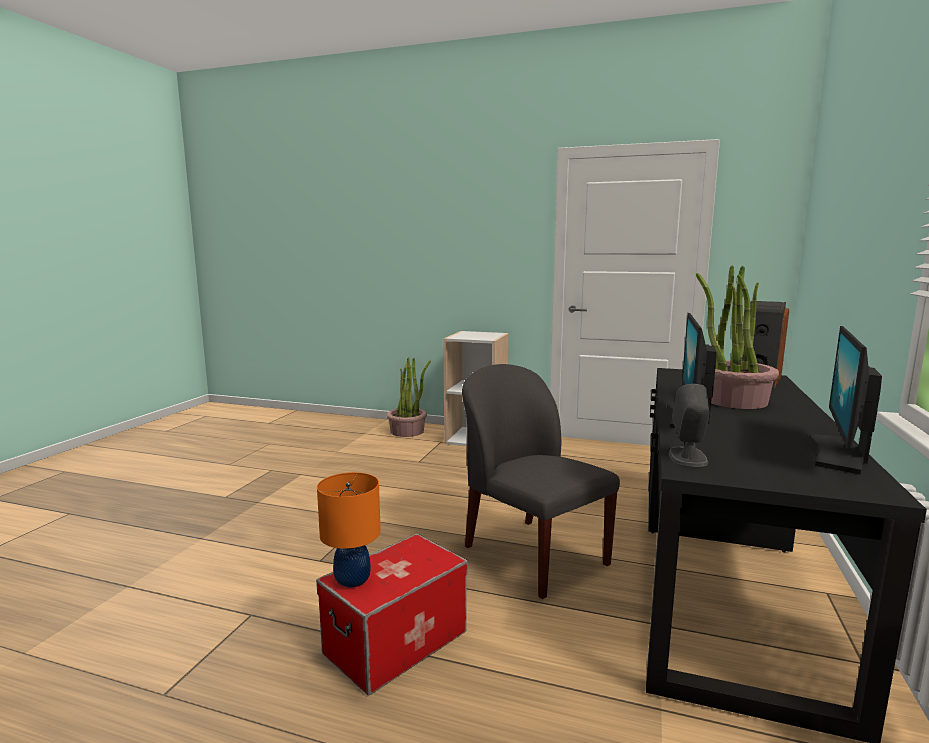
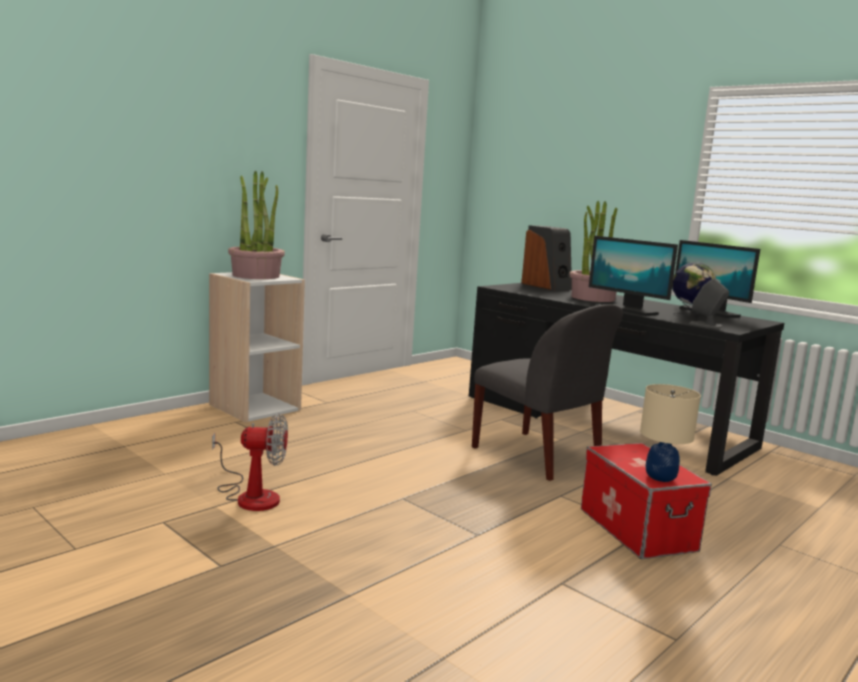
camera: 65 degrees left, 0 degrees up
(324, 477) = (251, 495): none -> fan
(354, 580) = (659, 477): orange table lamp -> beige table lamp
(407, 431) = (166, 426): potted plant -> potted plant (256, 275)
(532, 554) = (538, 456): grey chair -> grey chair turned 120 degrees counterclockwise
(757, 445) = (689, 315): none -> globe

